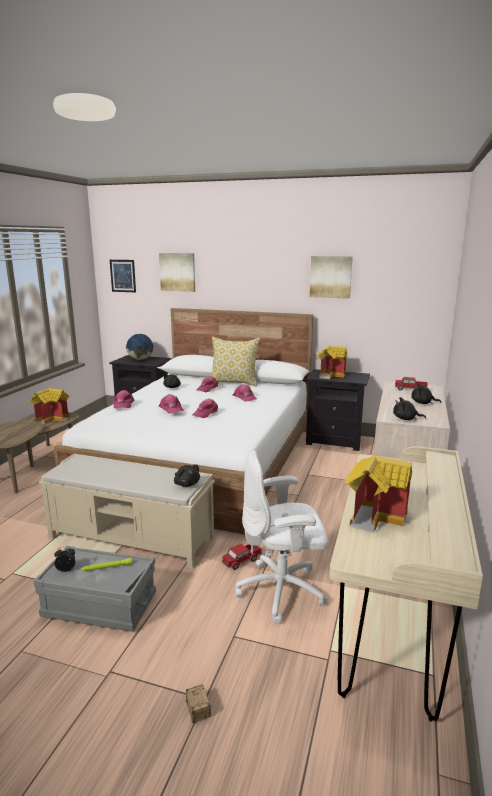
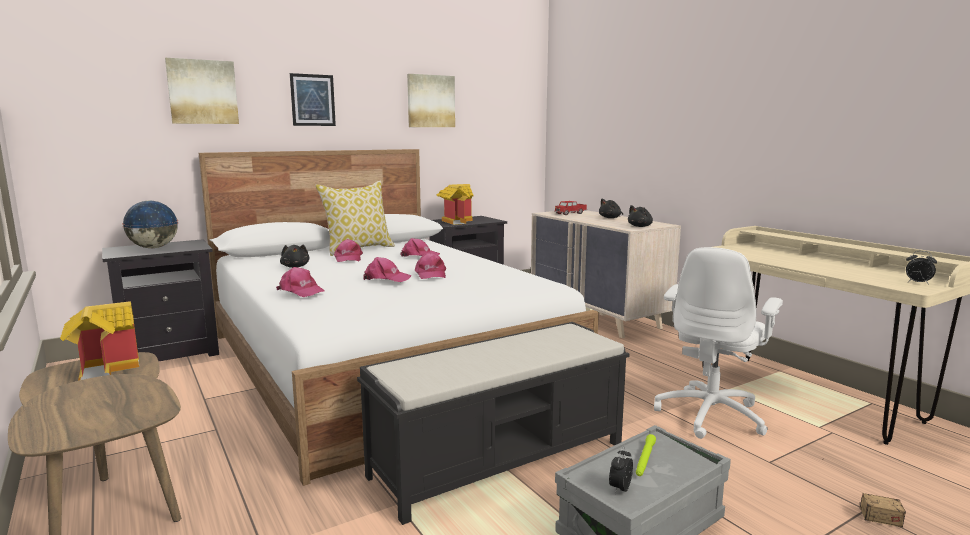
camera: 50 degrees left, 5 degrees down
(123, 276) = (78, 98): picture -> picture (313, 100)
(132, 537) = (501, 459): beige bench -> black bench
(186, 484) = (582, 335): black plush toy -> none
(241, 560) = (636, 415): toy truck -> none
(376, 516) = (834, 269): toy house -> none
(379, 559) = (917, 283): none -> alarm clock

